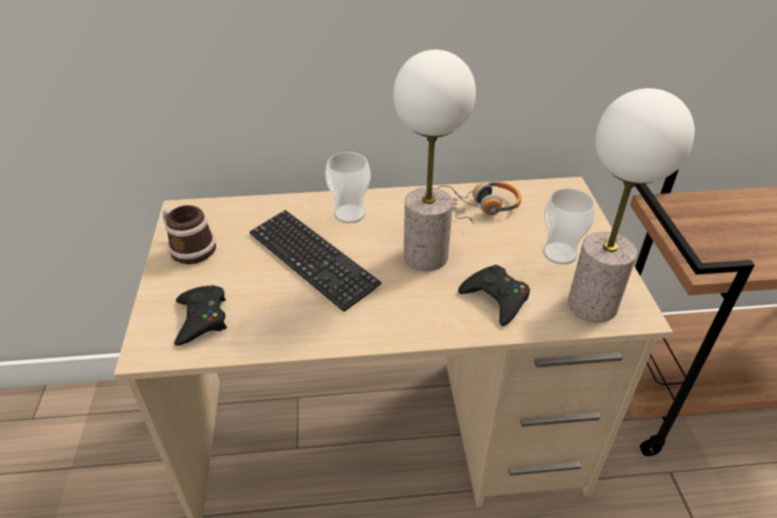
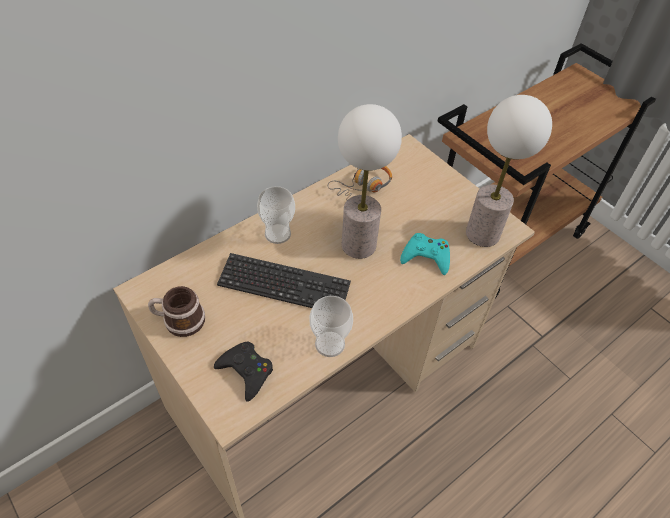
camera: 35 degrees left, 10 degrees up
(496, 298) = (426, 257): black game controller -> turquoise game controller
(559, 253) = (439, 204): cup -> cup (330, 344)

